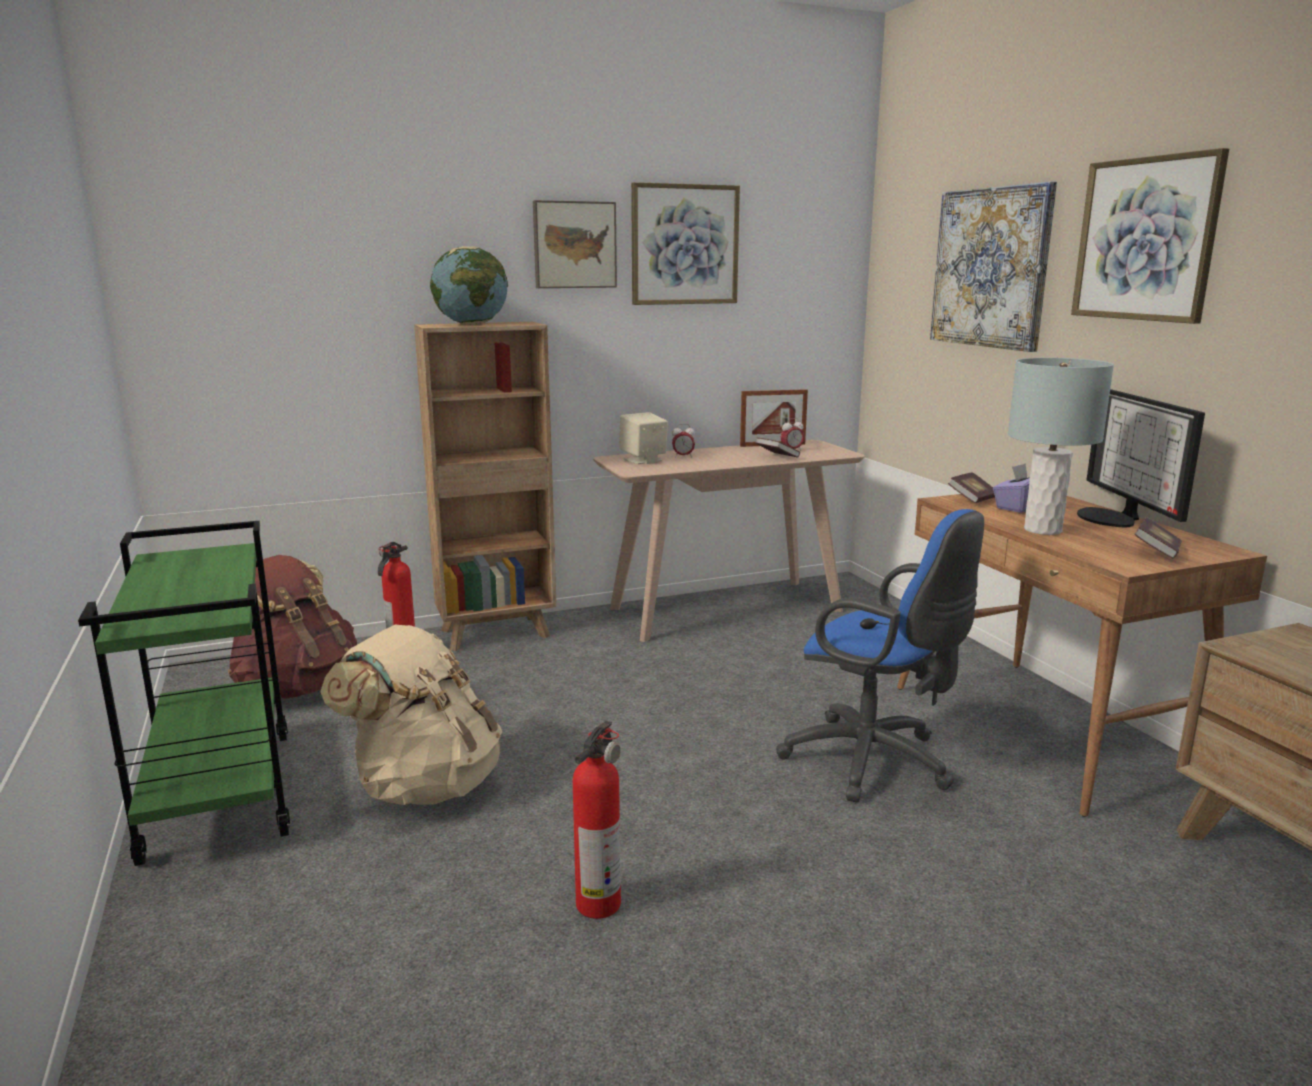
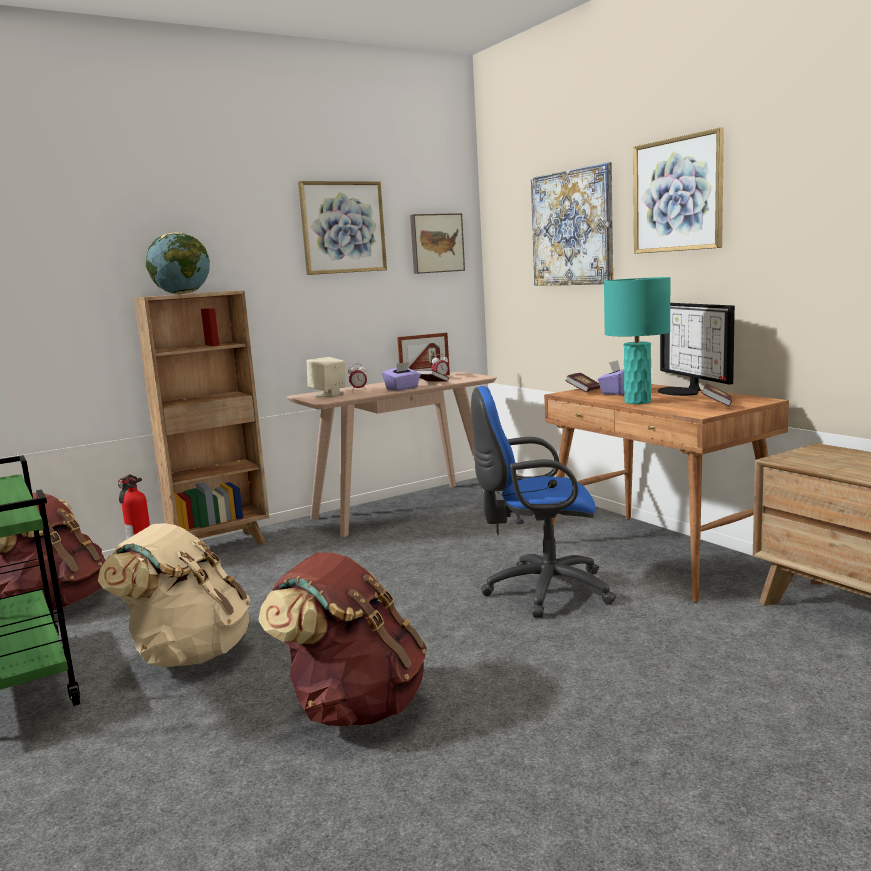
camera: 10 degrees left, 5 degrees down
(574, 245) = (257, 230): picture -> picture (436, 243)
(600, 901) = (354, 707): fire extinguisher -> brown backpack
(738, 461) = (402, 388): none -> purple tissue box
(875, 763) = (541, 591): blue office chair -> blue office chair turned 150 degrees clockwise
(1042, 530) = (637, 401): grey table lamp -> turquoise table lamp

